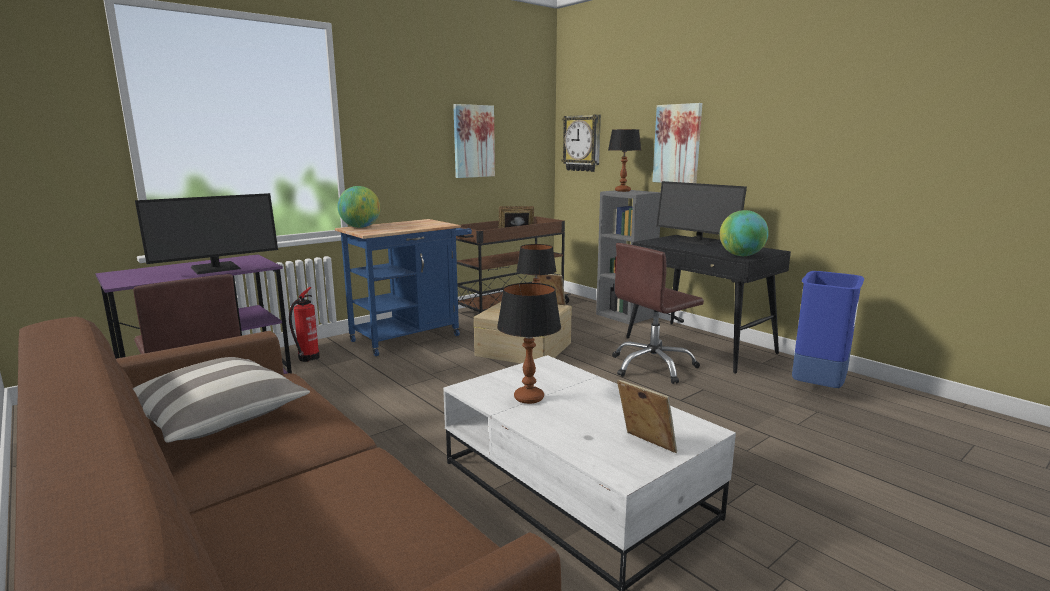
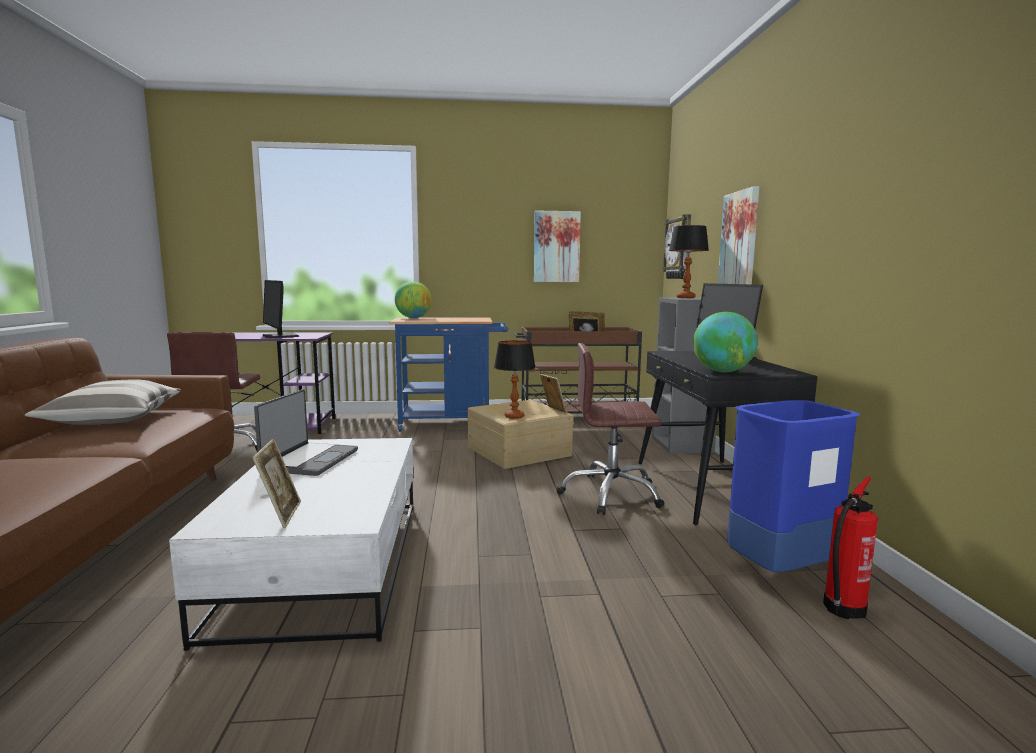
camera: 35 degrees right, 5 degrees down
(216, 268) = (279, 336): monitor -> monitor turned 60 degrees clockwise
(307, 358) = (355, 423): fire extinguisher -> fire extinguisher (841, 610)
(528, 398) = (309, 460): table lamp -> laptop

